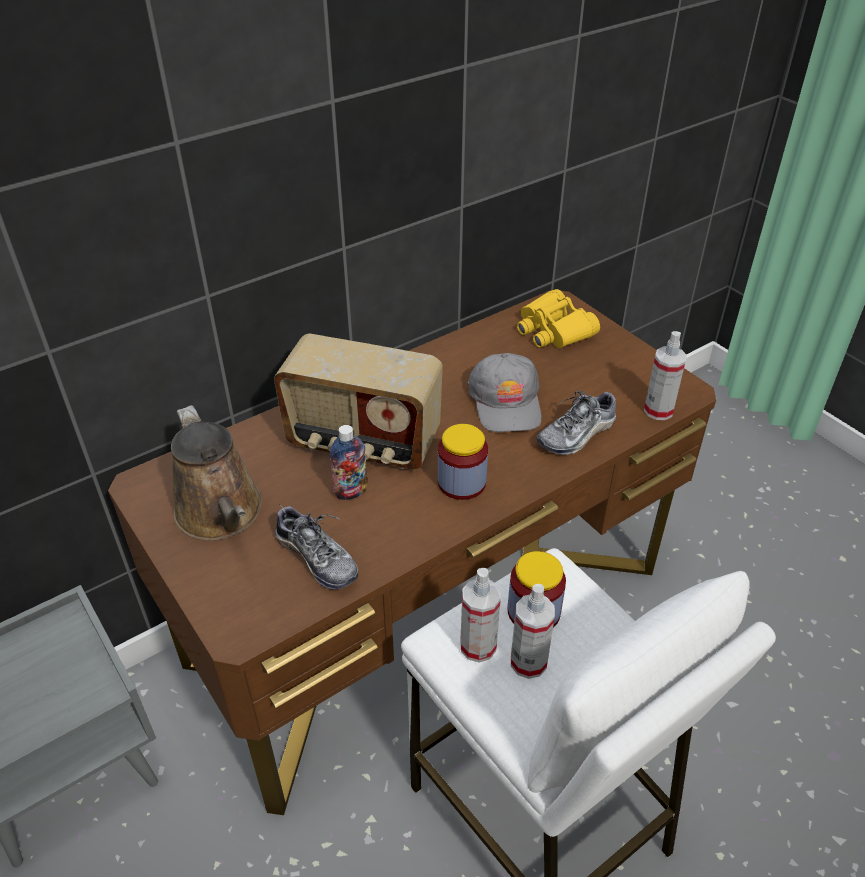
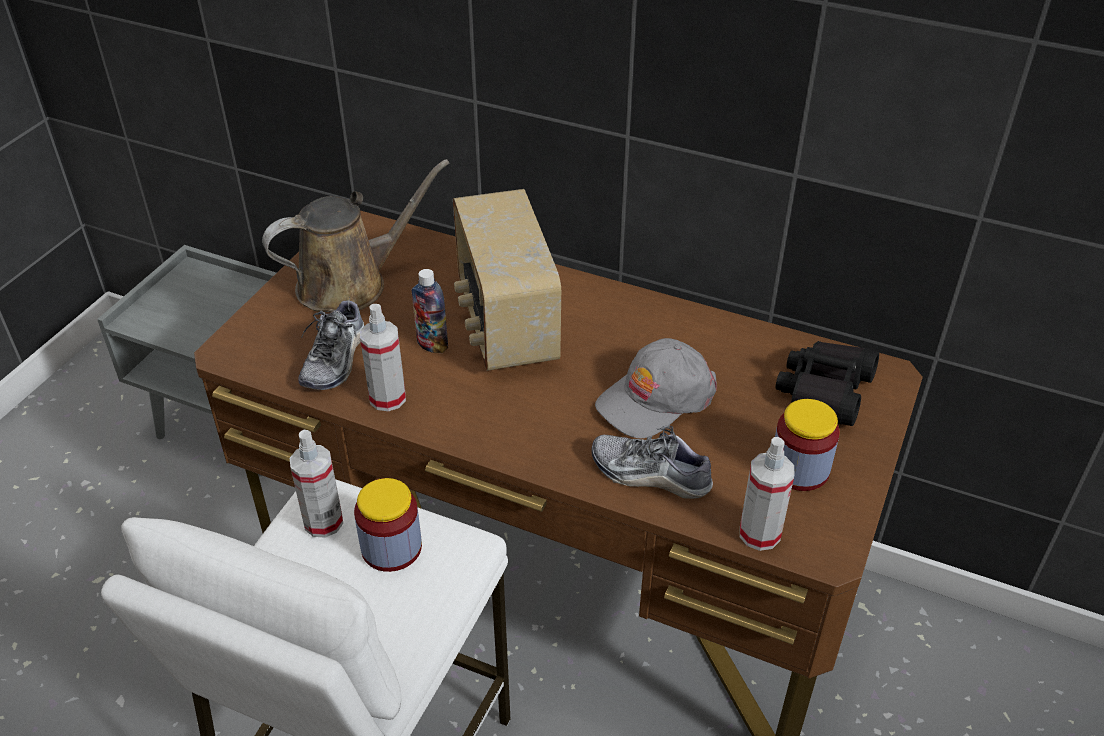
camera: 60 degrees right, 0 degrees up
(222, 514) = (350, 284): brown watering can -> brown watering can turned 150 degrees counterclockwise
(461, 482) = (501, 413): jar -> jar (799, 469)
(528, 662) = (324, 567): spray bottle -> spray bottle (387, 398)
(553, 330) = (825, 390): yellow binoculars -> black binoculars

